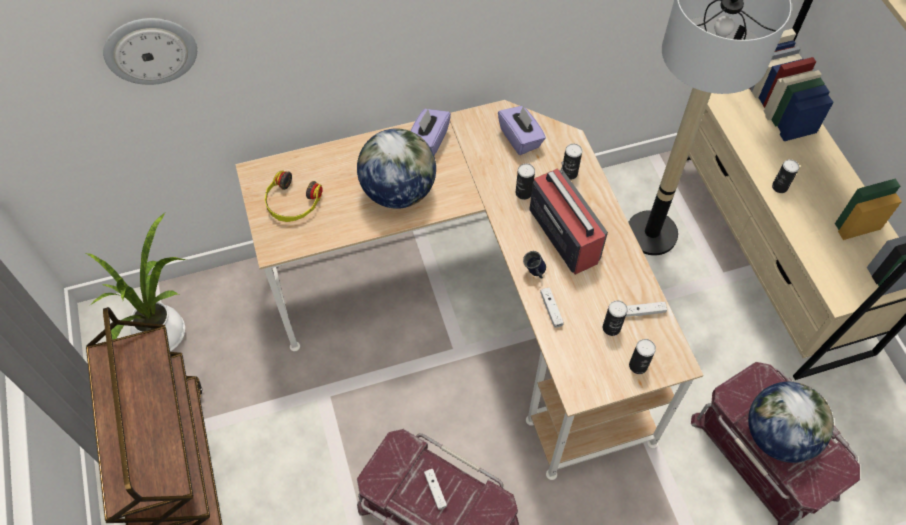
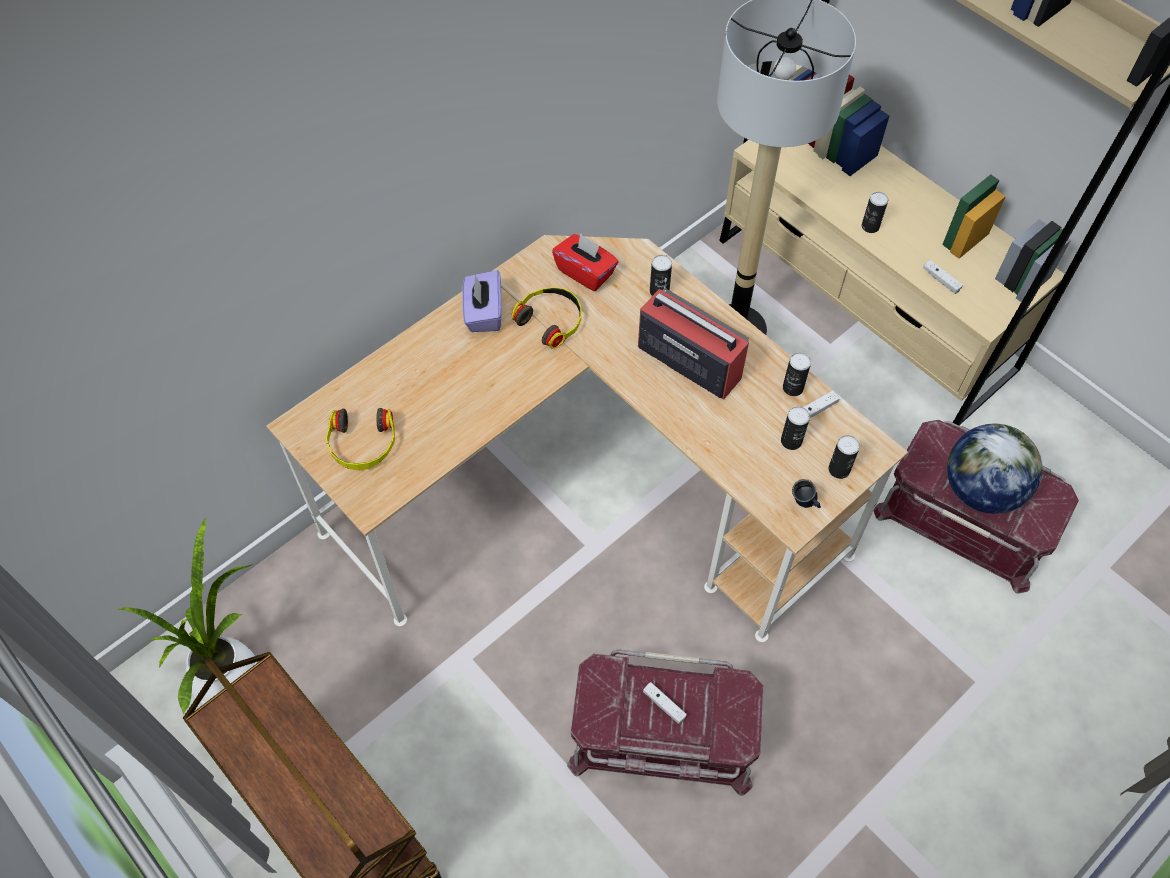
camera: 25 degrees left, 0 degrees up
(150, 50) = (153, 318): wall clock -> none
(398, 191) = (480, 383): globe -> none
(475, 164) = (551, 320): none -> headphones
(520, 138) = (585, 272): purple tissue box -> red tissue box
(523, 193) = (621, 331): can -> can (792, 388)
(534, 273) = (680, 415): blue mug -> blue mug (805, 504)
(551, 309) = (719, 447): white game controller -> white game controller (941, 280)

